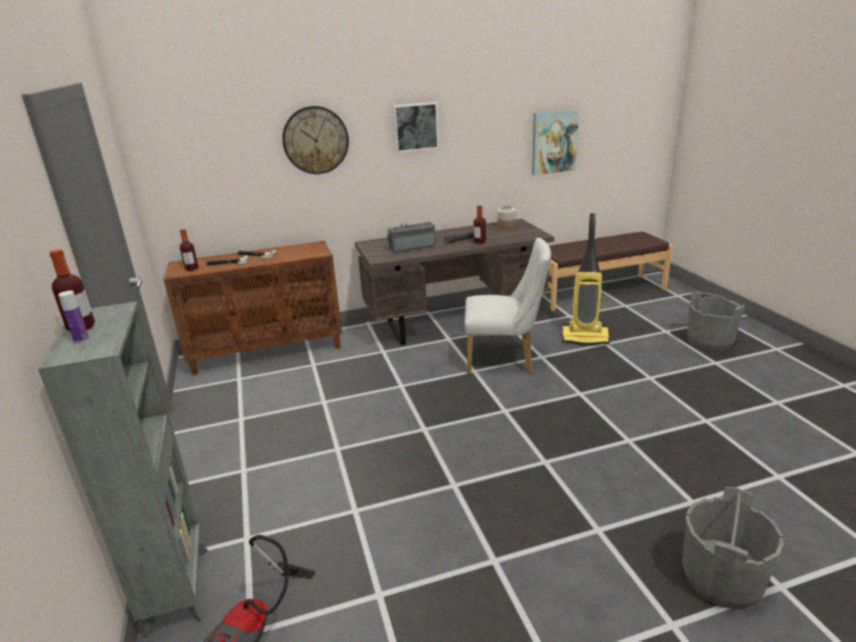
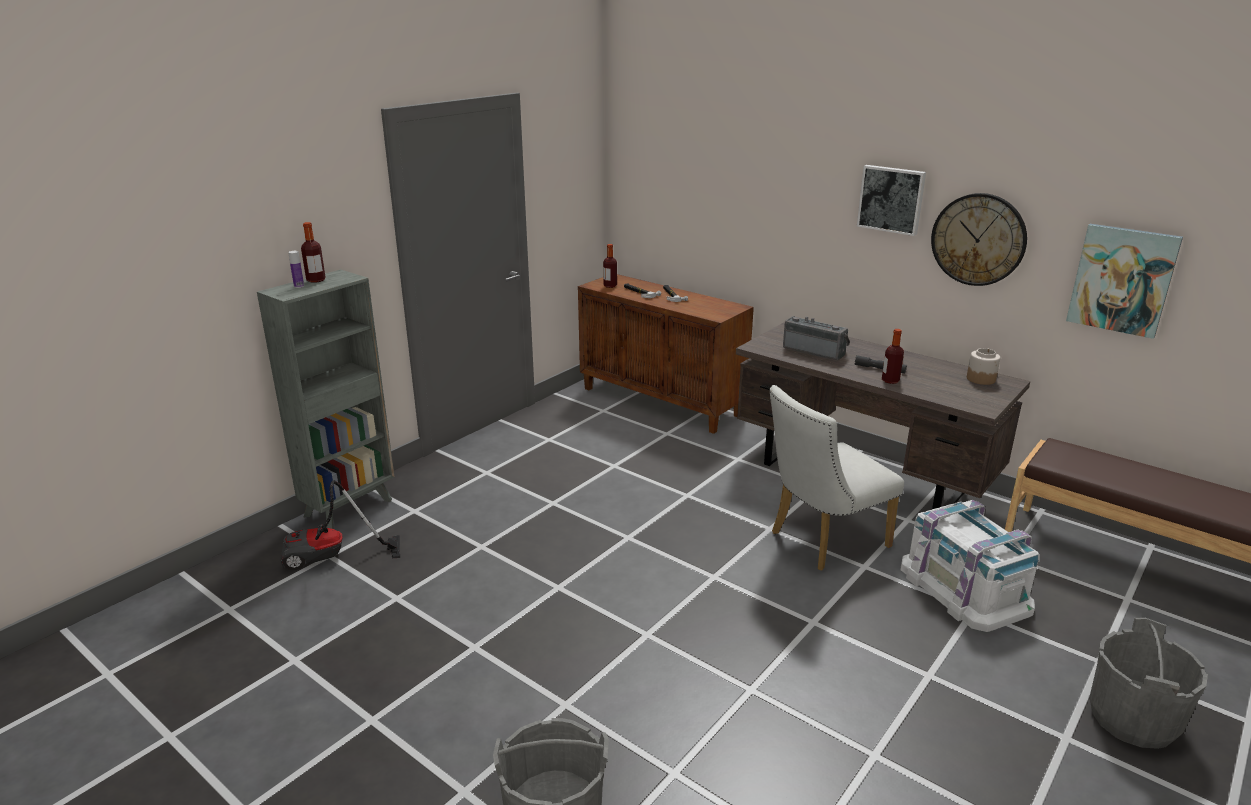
camera: 55 degrees right, 0 degrees up
(315, 140) = (768, 187): wall clock -> wall clock (978, 239)
(505, 359) = (822, 541): white chair -> white chair turned 90 degrees clockwise
(585, 337) = (965, 587): vacuum cleaner -> white storage box

